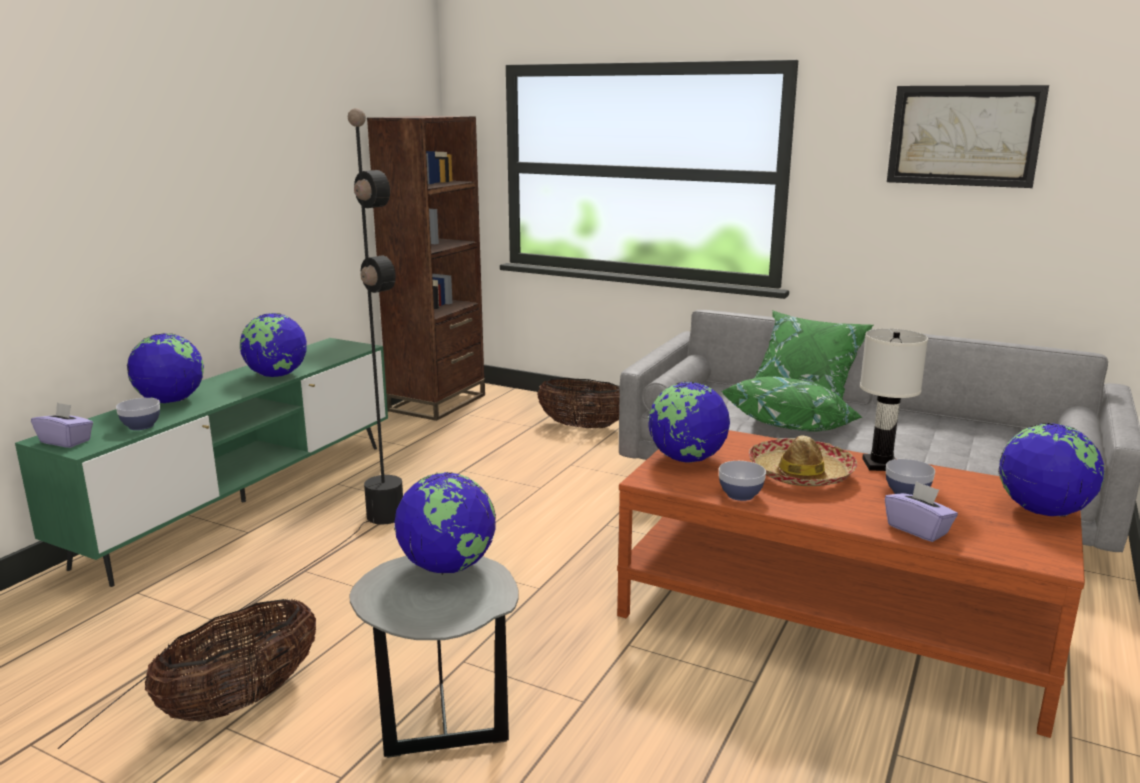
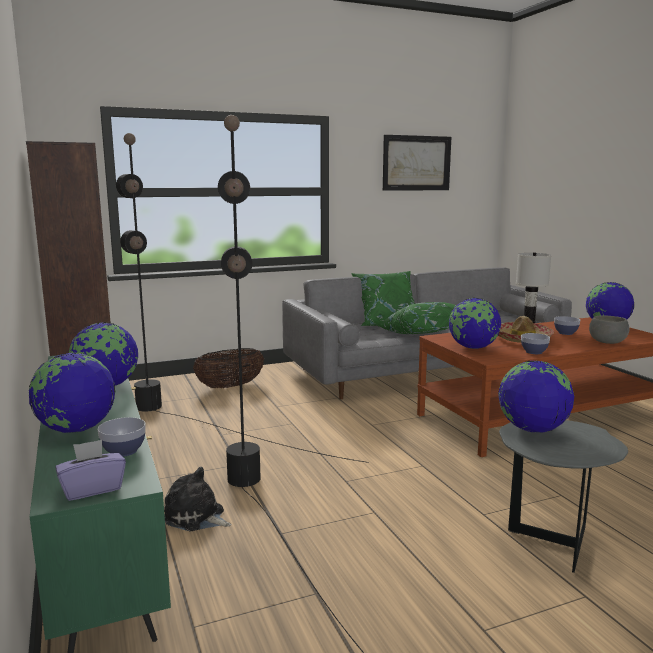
camera: 50 degrees left, 5 degrees down
(242, 700) = (451, 612): basket -> none
(294, 526) = (196, 517): none -> plush toy
(477, 450) = (199, 421): none -> black floor lamp
(918, 529) = (607, 342): purple tissue box -> grey bowl

